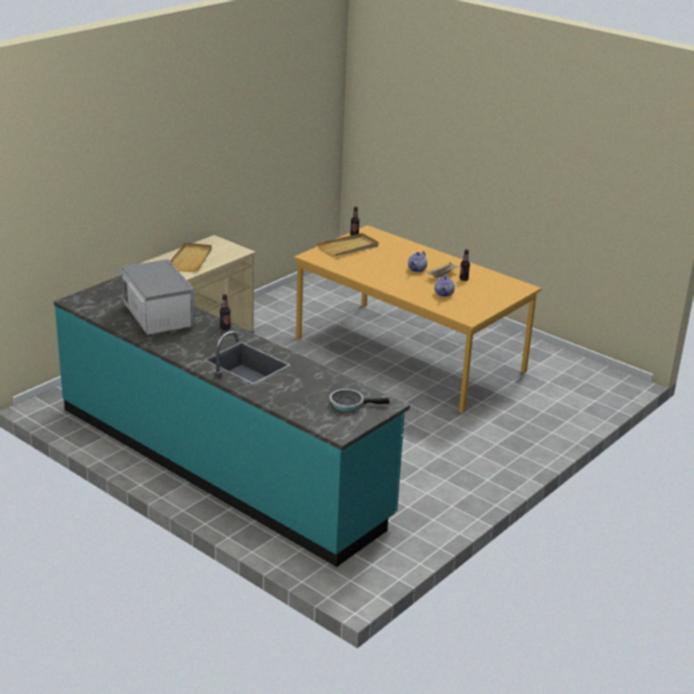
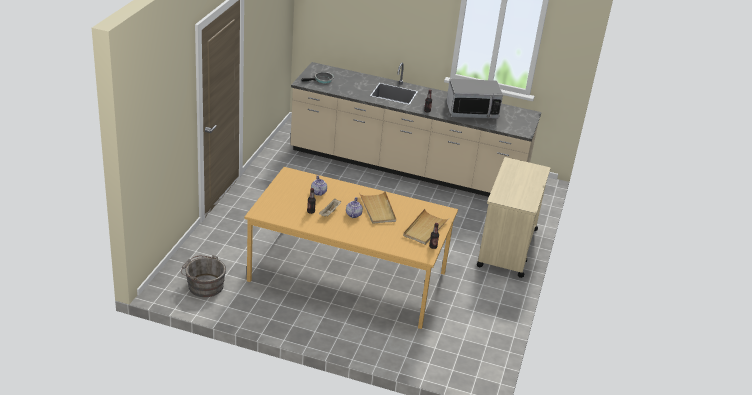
camera: 155 degrees right, 5 degrees up
(157, 317) = (472, 111): microwave -> microwave turned 45 degrees counterclockwise
(191, 259) = (521, 182): beige tray -> beige tray (377, 209)
(221, 462) = (407, 168): turquoise counter -> beige counter
(576, 376) = (203, 285): none -> grey bucket

